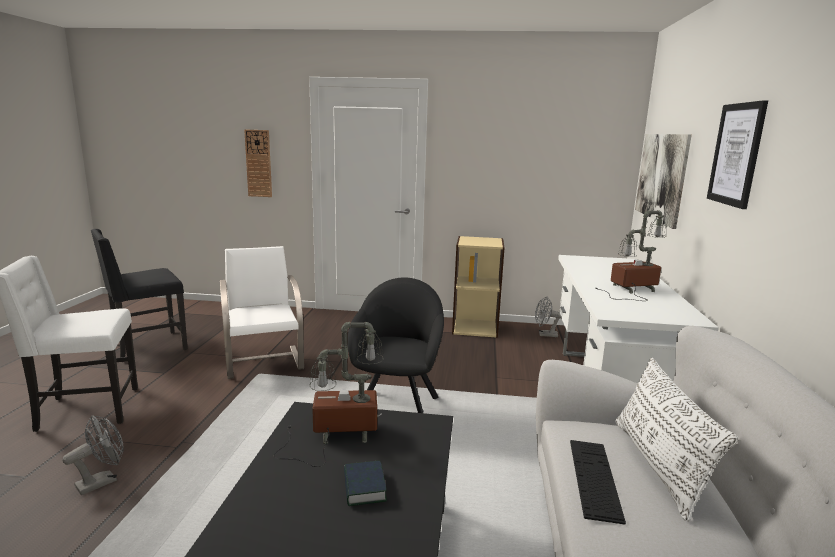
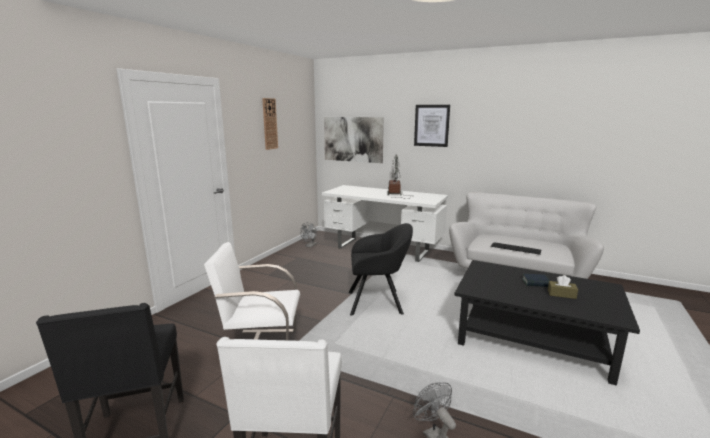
camera: 70 degrees left, 0 degrees up
(258, 163) = (67, 174): wall clock -> wall clock (269, 124)
(312, 520) = (561, 294): none -> brown tissue box
(335, 435) = (492, 284): table lamp -> none
(397, 410) = (378, 303): black armchair -> black armchair turned 150 degrees clockwise
(475, 327) = (279, 260): beige bookcase -> none
(658, 466) = (505, 239): white pillow -> none

